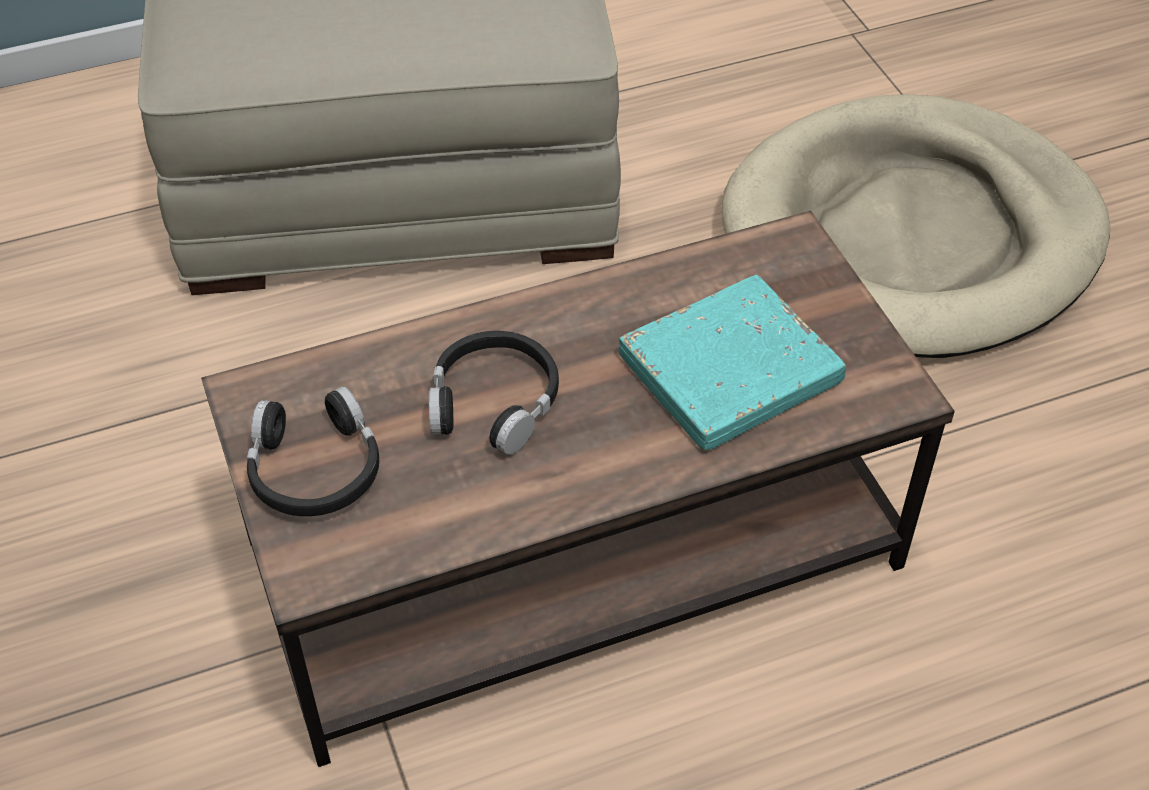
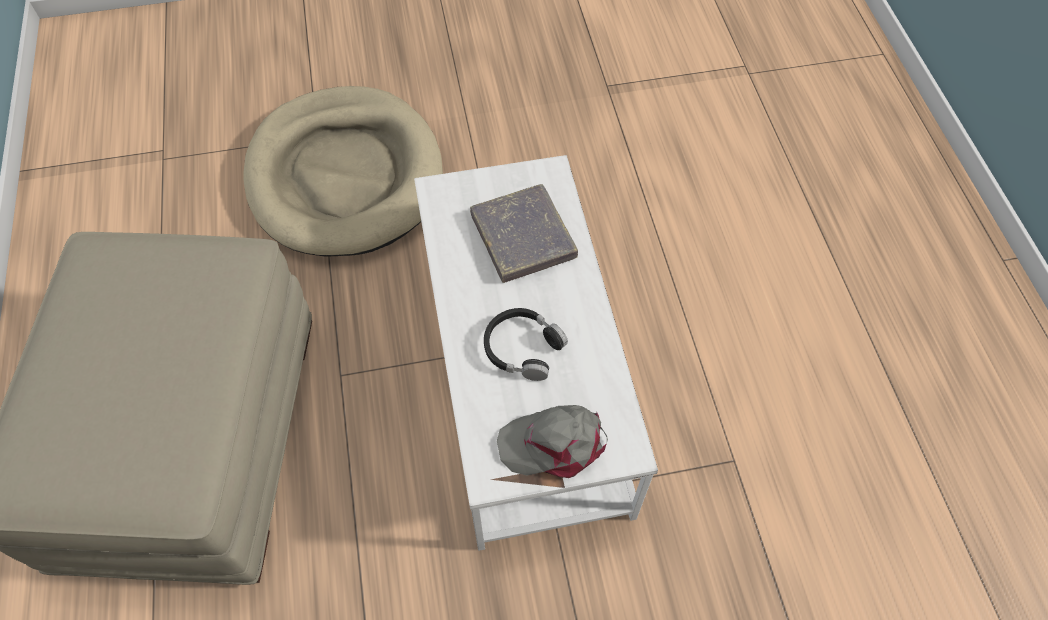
camera: 80 degrees left, 10 degrees up
(315, 468) = (554, 444): black headphones -> grey cap
(572, 555) = (525, 378): brown coffee table -> white coffee table
(730, 371) = (523, 237): turquoise book -> grey book

